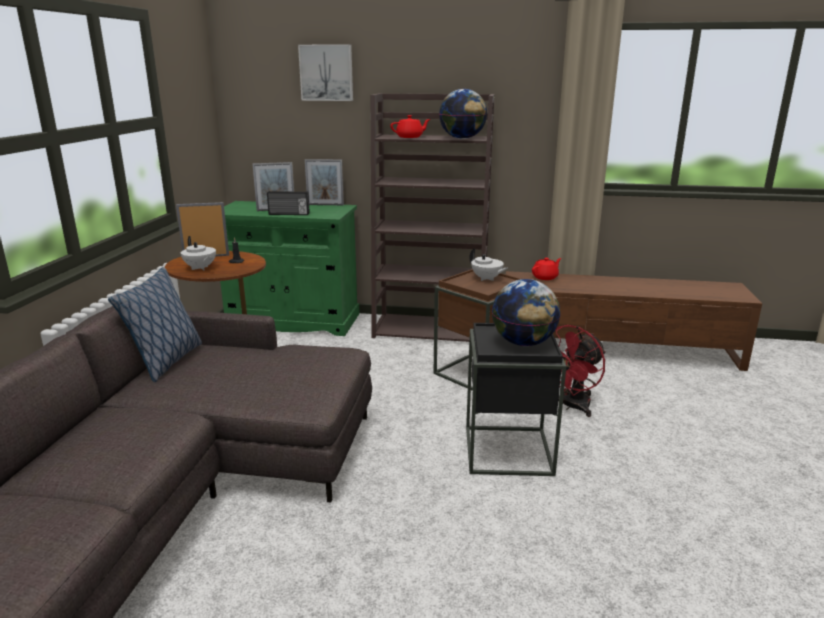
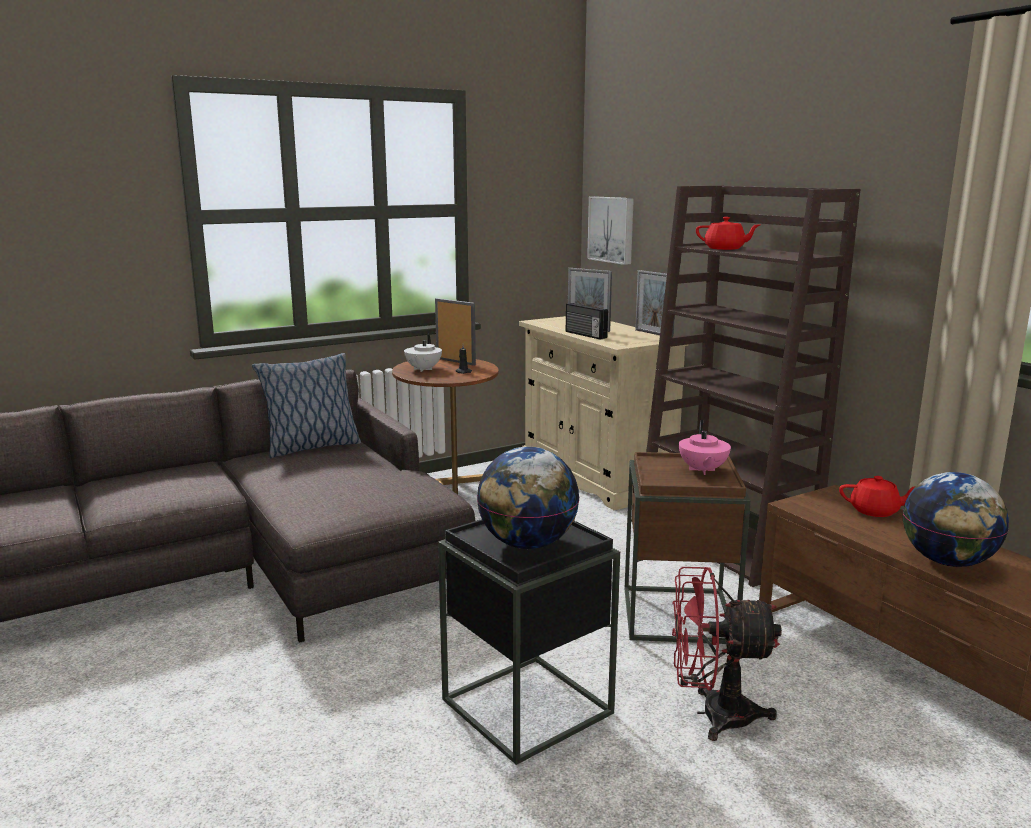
camera: 50 degrees right, 5 degrees down
(292, 321) = (595, 476): green cabinet -> beige cabinet
(326, 73) = (676, 158): picture -> picture (612, 229)
(462, 138) = (782, 255): globe -> globe (947, 562)
(486, 279) = (702, 470): white teapot -> pink teapot

